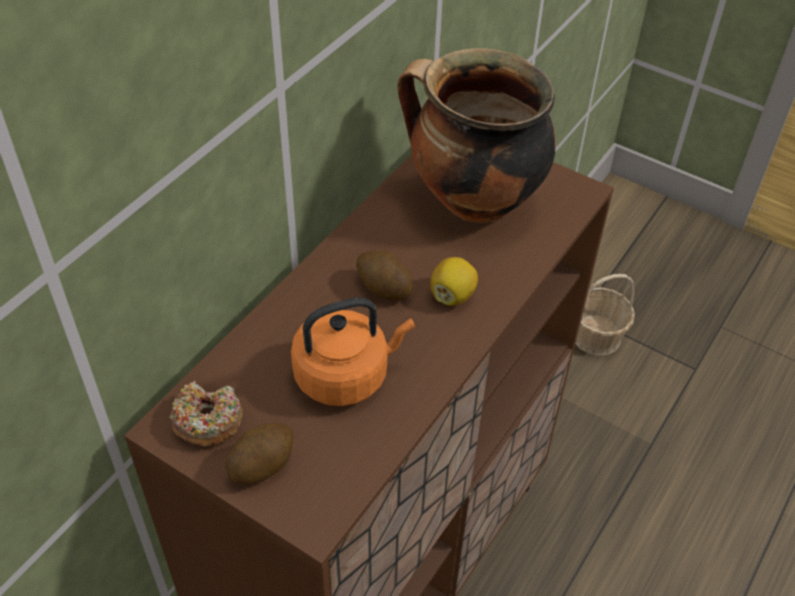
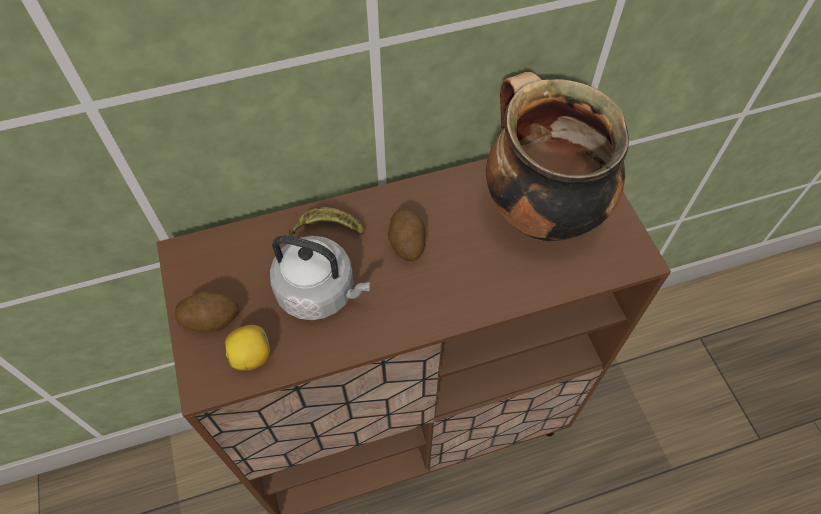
camera: 40 degrees right, 10 degrees up
(207, 421) = (209, 265): donut -> none
(295, 319) = (326, 229): none -> banana
(346, 375) = (320, 292): orange kettle -> grey kettle
(452, 295) = (450, 280): lemon -> lemon (252, 356)
(597, 336) = (698, 361): basket -> none

